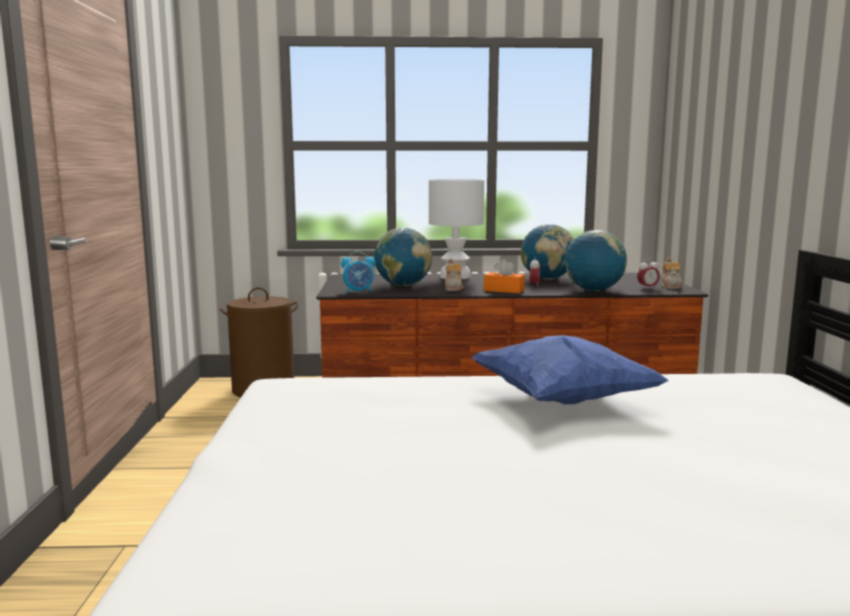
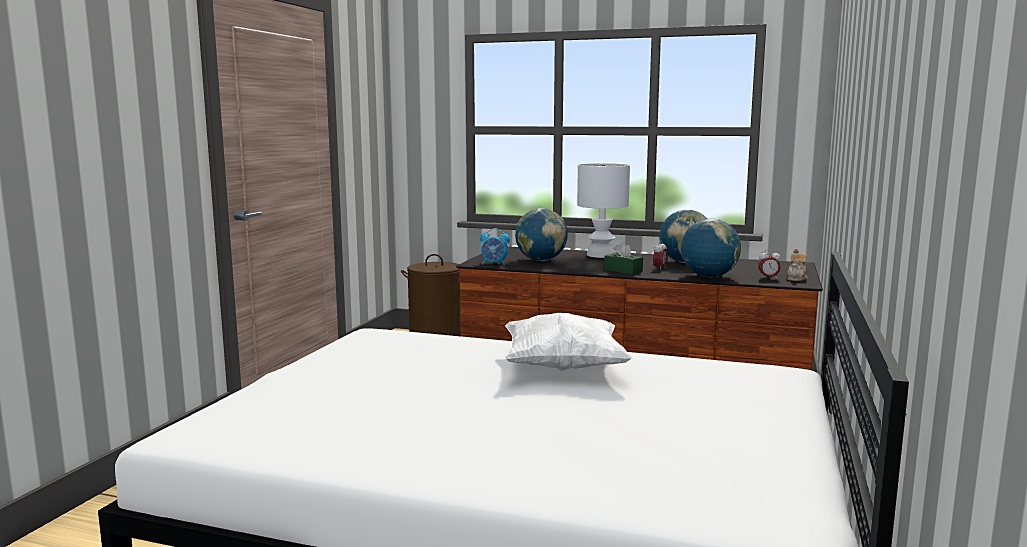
camera: 20 degrees right, 0 degrees up
(453, 288) = (580, 266): teapot -> none
(504, 290) = (623, 271): orange tissue box -> green tissue box
(562, 400) = (563, 367): blue pillow -> white pillow

